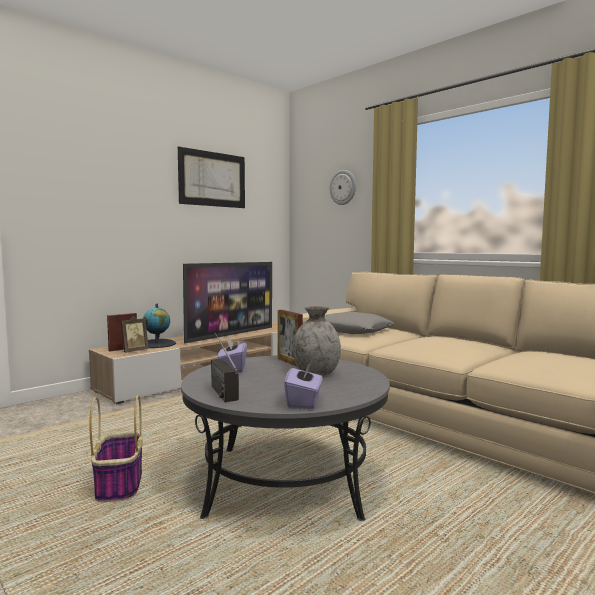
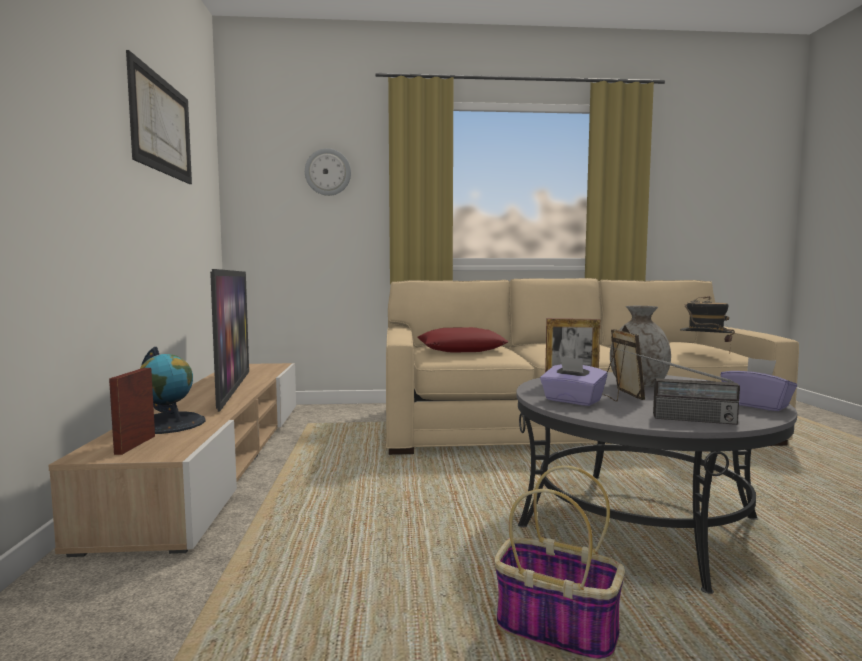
camera: 50 degrees left, 0 degrees up
(134, 351) = (173, 442): picture frame -> picture frame (620, 397)
(353, 330) = (461, 349): grey pillow -> red pillow
(540, 372) = (704, 353): none -> hat

